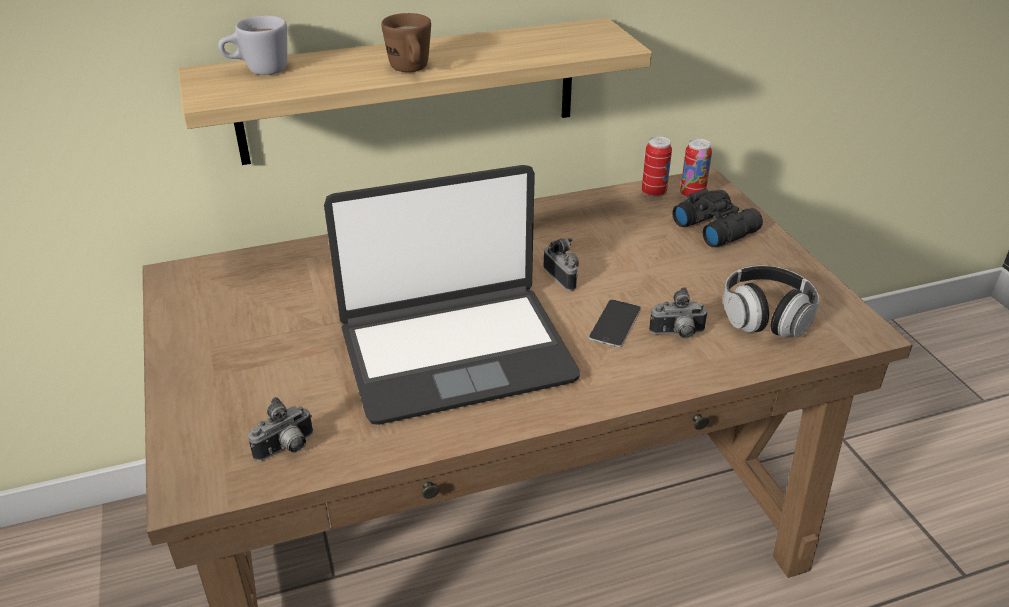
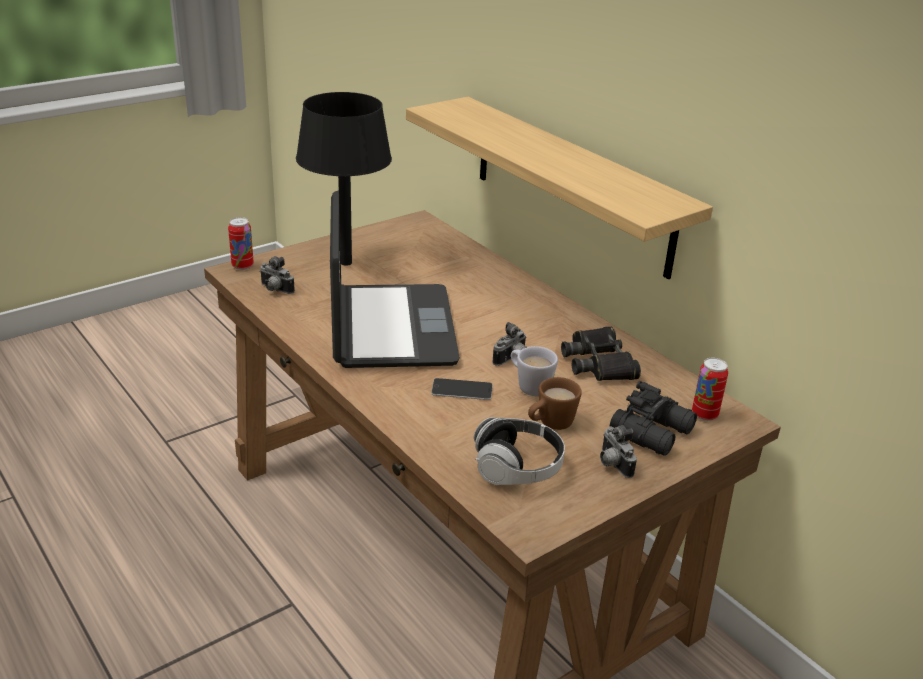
camera: 70 degrees right, 5 degrees down
(251, 362) = (346, 263): none -> black table lamp
(258, 71) = (479, 114): white mug -> white mug (529, 385)
(411, 70) = (518, 151): brown mug -> brown mug (550, 424)
(455, 352) = (390, 328): laptop -> laptop turned 150 degrees counterclockwise
(588, 226) = (599, 362): none -> black binoculars
(653, 193) = (688, 391): can -> can (242, 266)
(677, 334) = (464, 421): camera -> camera (612, 464)

